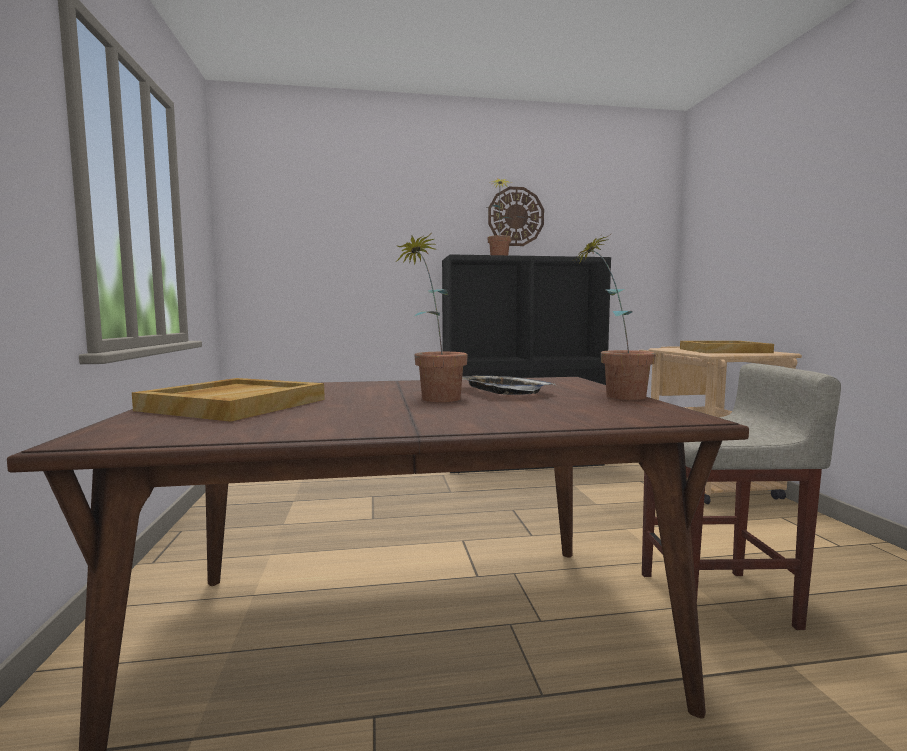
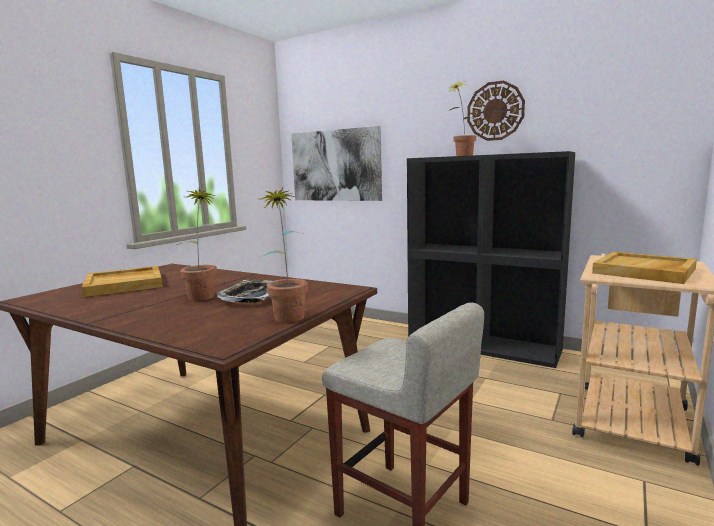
camera: 40 degrees right, 5 degrees up
(313, 263) = (335, 165): none -> picture

